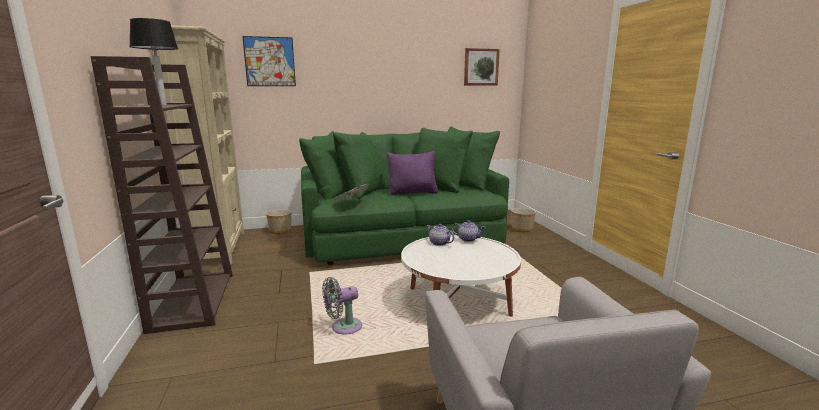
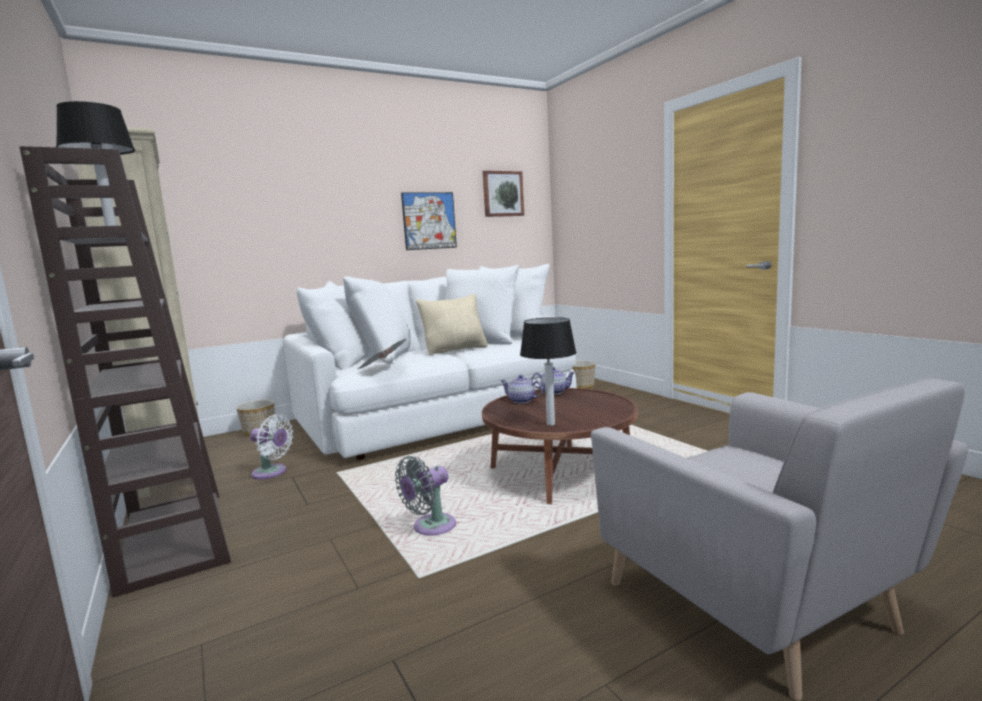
camera: 15 degrees left, 5 degrees down
(269, 61) = (227, 191): picture -> picture (429, 220)
(271, 264) = (272, 473): none -> white fan
(401, 236) = (437, 414): green sofa -> white sofa
(413, 193) = (455, 350): purple pillow -> beige pillow
(443, 268) = (550, 424): none -> table lamp
(458, 302) = (560, 472): white coffee table -> brown coffee table

